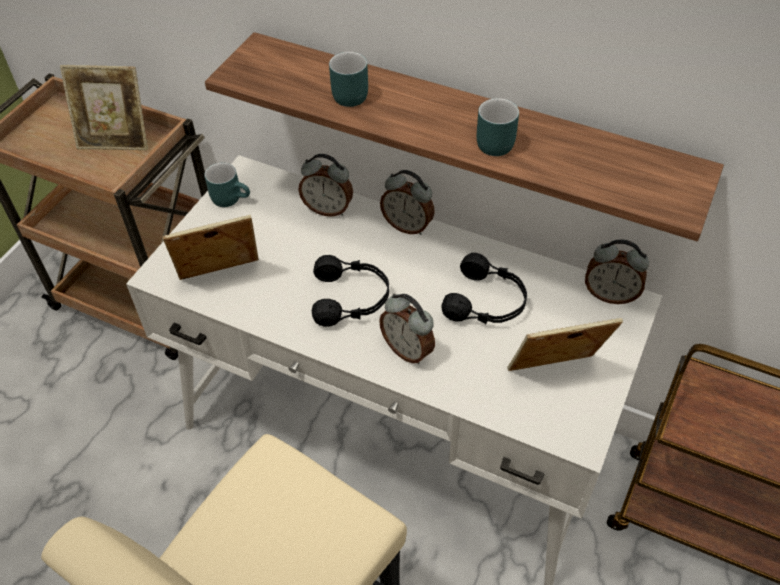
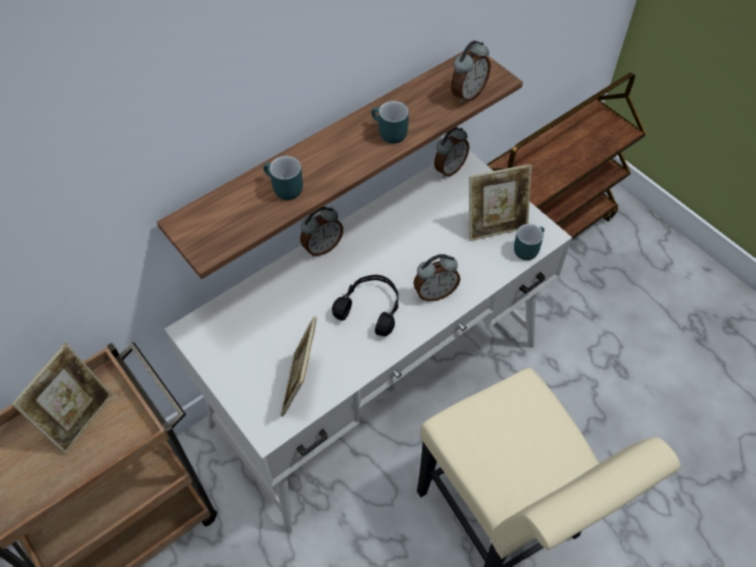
camera: 65 degrees left, 5 degrees up
(231, 198) = (213, 350): turquoise mug -> turquoise mug (527, 248)
(328, 209) = (272, 289): alarm clock -> alarm clock (467, 94)
(486, 302) = (419, 233): black headphones -> none
(554, 375) = (495, 225): picture frame -> picture frame turned 120 degrees counterclockwise

